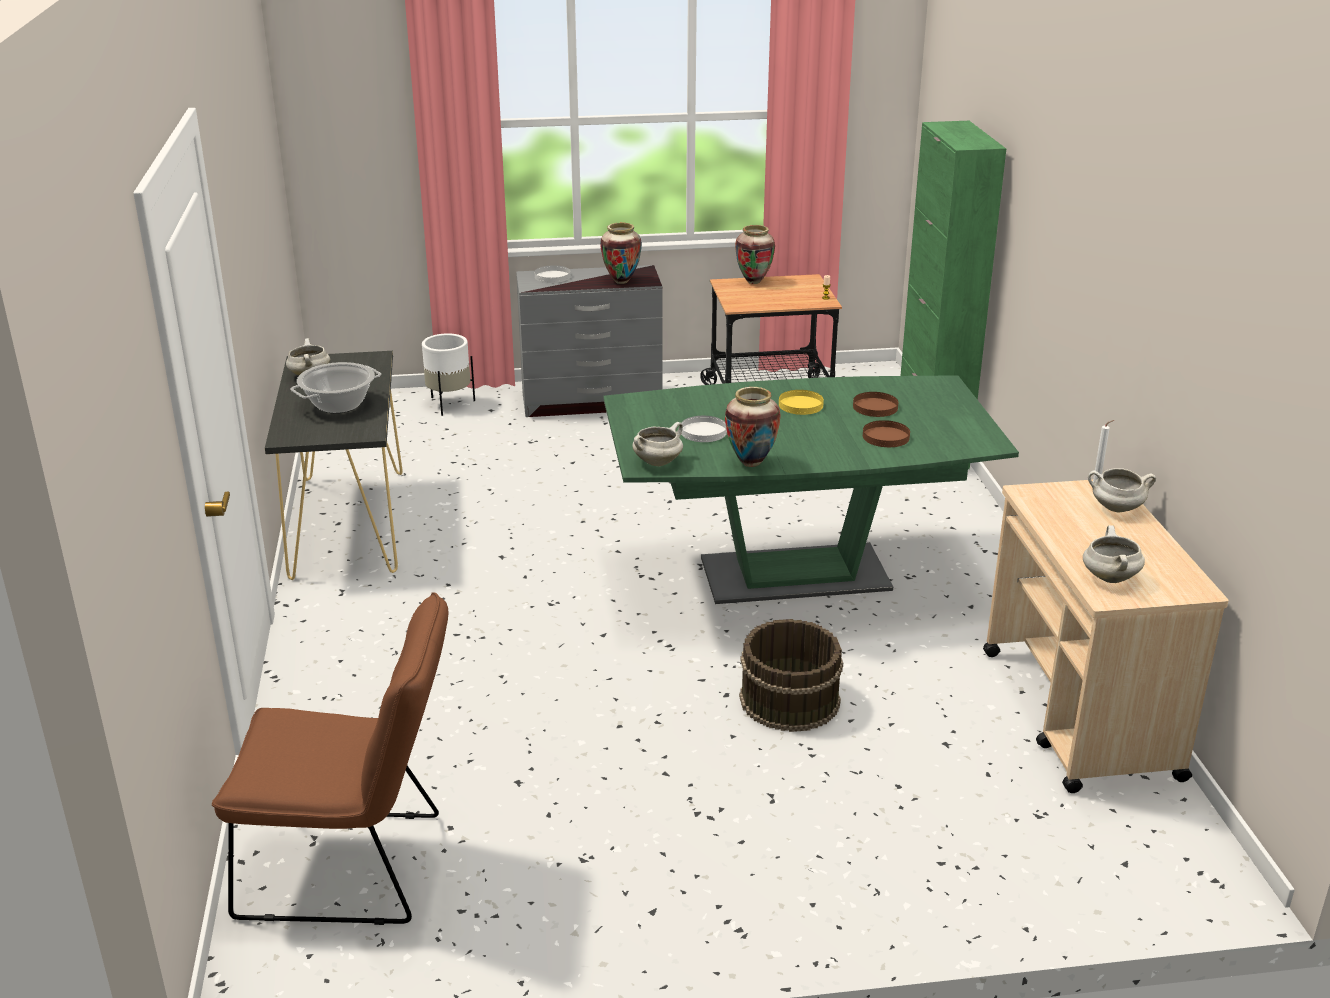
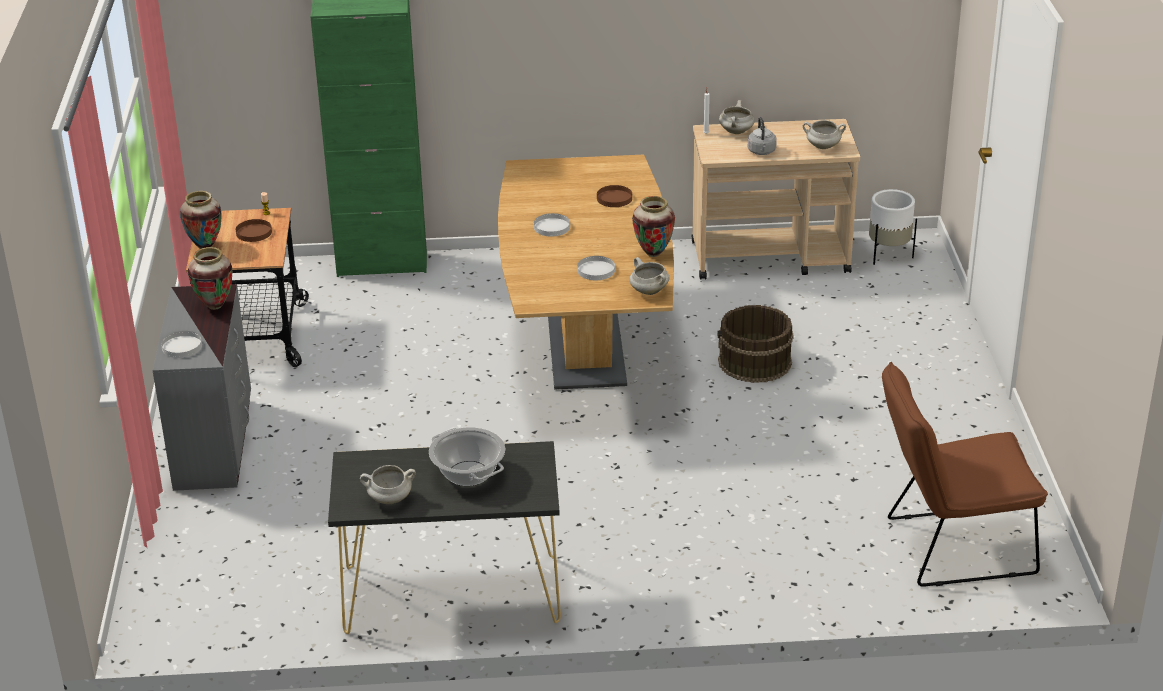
camera: 85 degrees left, 5 degrees up
(355, 867) = (950, 547): brown chair -> brown chair turned 105 degrees counterclockwise
(449, 404) = (183, 542): white planter -> white planter (888, 255)
(794, 575) = (586, 347): green dining table -> brown dining table
(801, 405) = (551, 227): yellow plate -> white plate
(875, 407) = (561, 197): brown plate -> brown plate (253, 232)
(1062, 528) = (761, 152): none -> grey kettle

